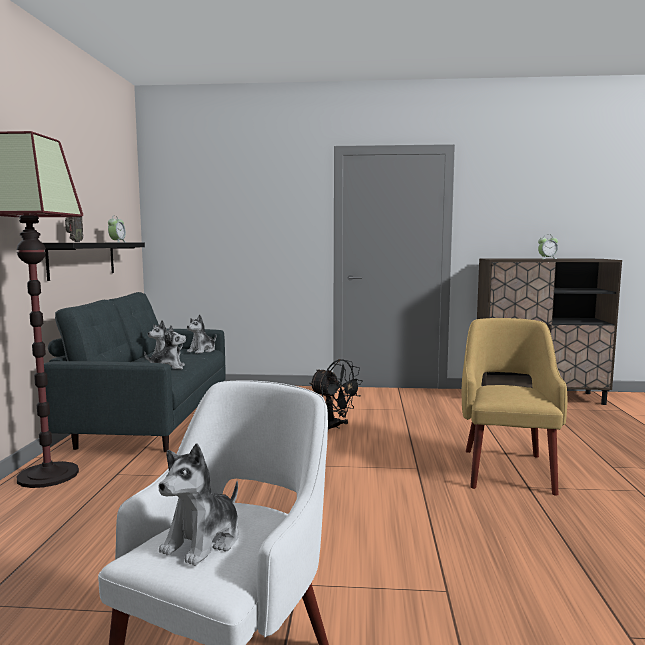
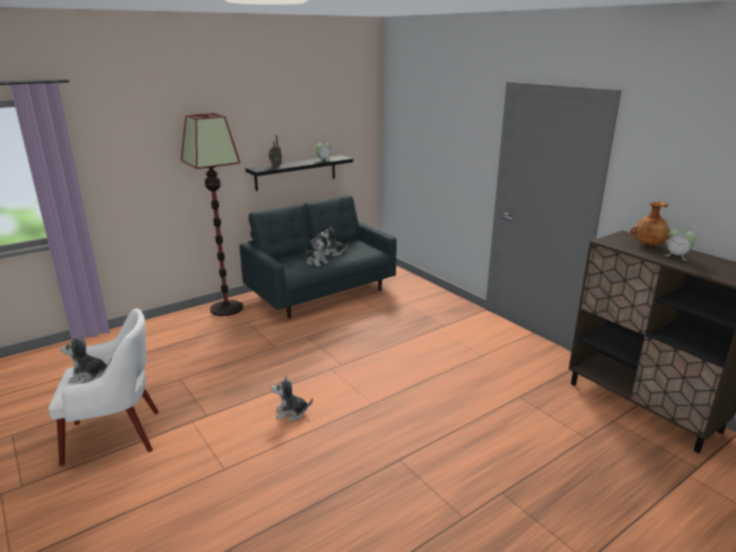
camera: 50 degrees right, 15 degrees up
(202, 351) = (370, 251): plush toy -> plush toy (291, 413)
(334, 427) = (400, 346): black fan -> none
(507, 469) = (421, 440): yellow armchair -> none
(518, 258) = (648, 245): none -> brown vase

